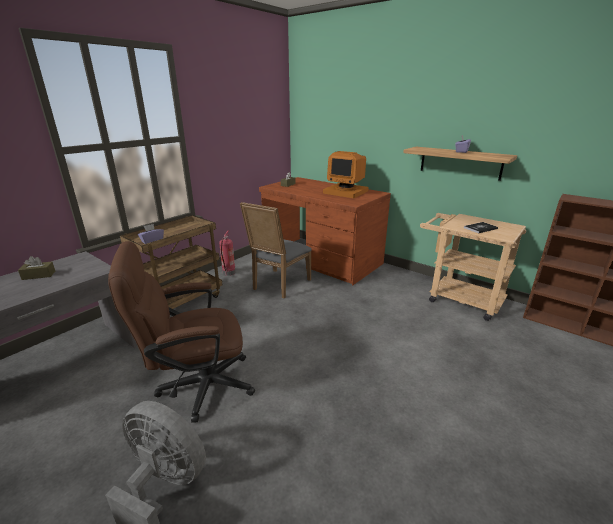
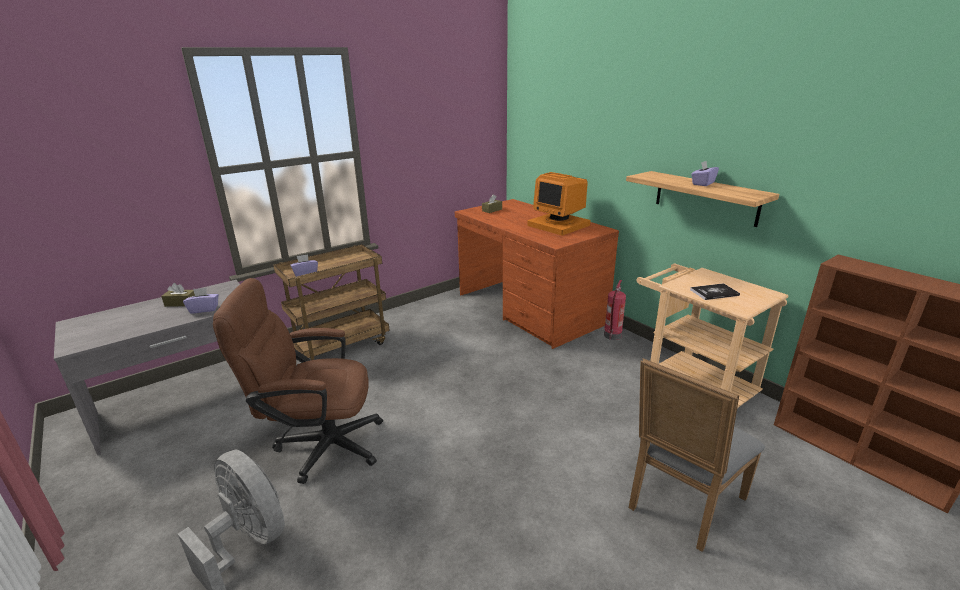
camera: 15 degrees right, 0 degrees up
(66, 278) = (204, 309): none -> purple tissue box
(229, 273) = (407, 315): fire extinguisher -> fire extinguisher (612, 336)
(279, 285) = (459, 338): grey chair -> grey chair (680, 504)

